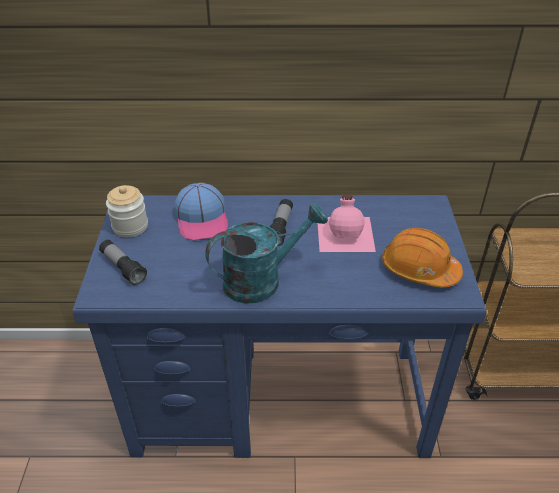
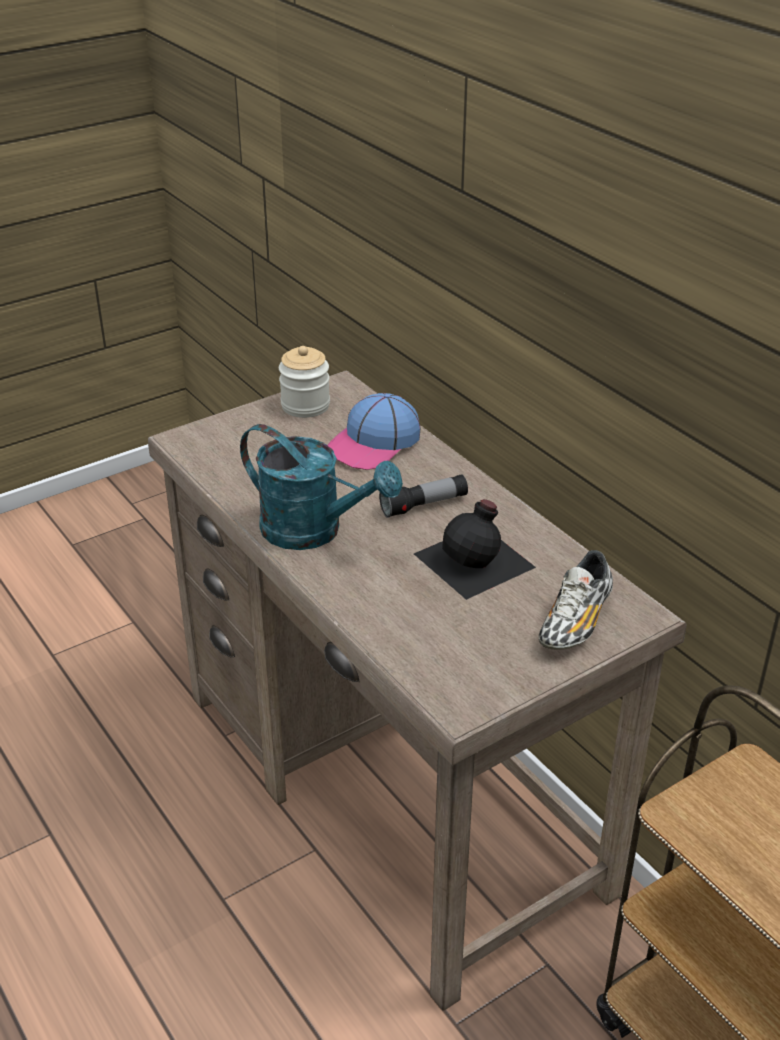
camera: 55 degrees right, 5 degrees down
(123, 268) = (236, 434): flashlight -> none
(281, 398) = (392, 788): blue desk -> brown desk
(346, 233) = (476, 560): pink bottle -> black bottle
(419, 269) = (472, 651): orange hard hat -> none
(422, 225) = (575, 622): none -> shoe

